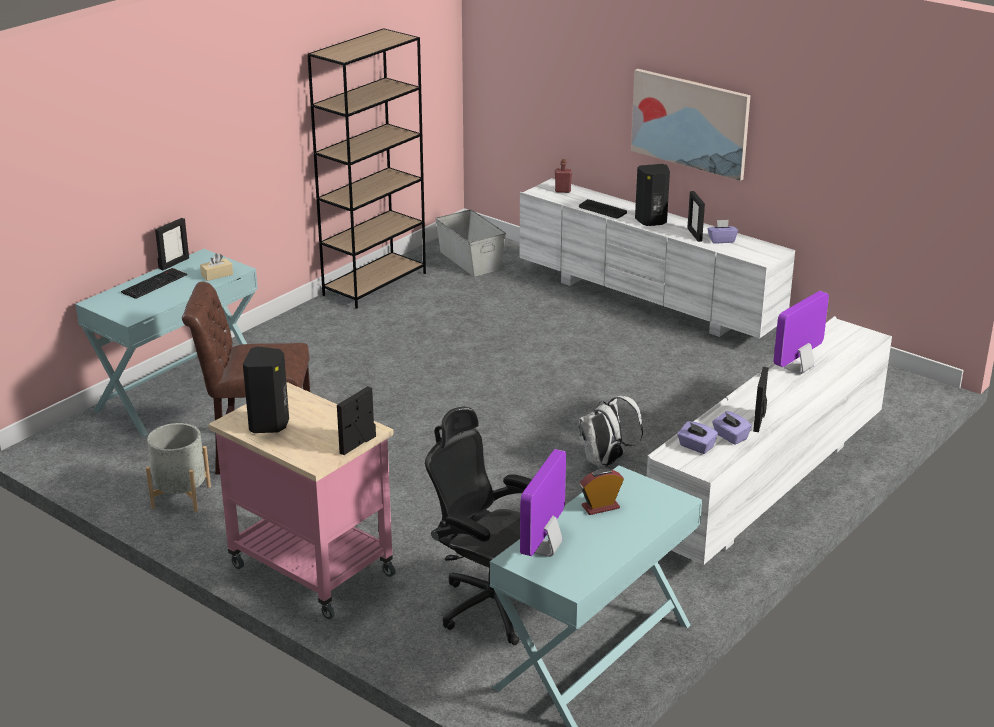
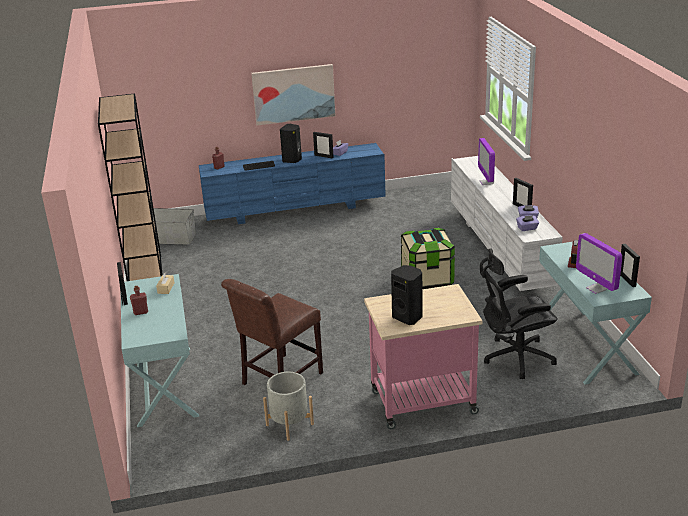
camera: 50 degrees left, 0 degrees up
(154, 283) = (141, 312): keyboard -> red bottle
(357, 444) = (463, 298): picture frame -> picture frame (627, 280)
(606, 462) = (427, 280): white backpack -> storage box
(647, 302) = (295, 211): white cabinet -> blue cabinet

